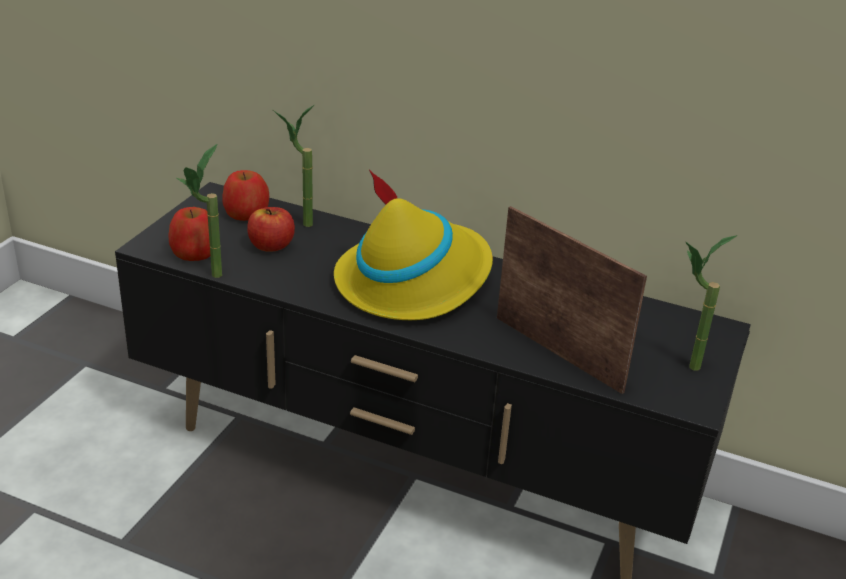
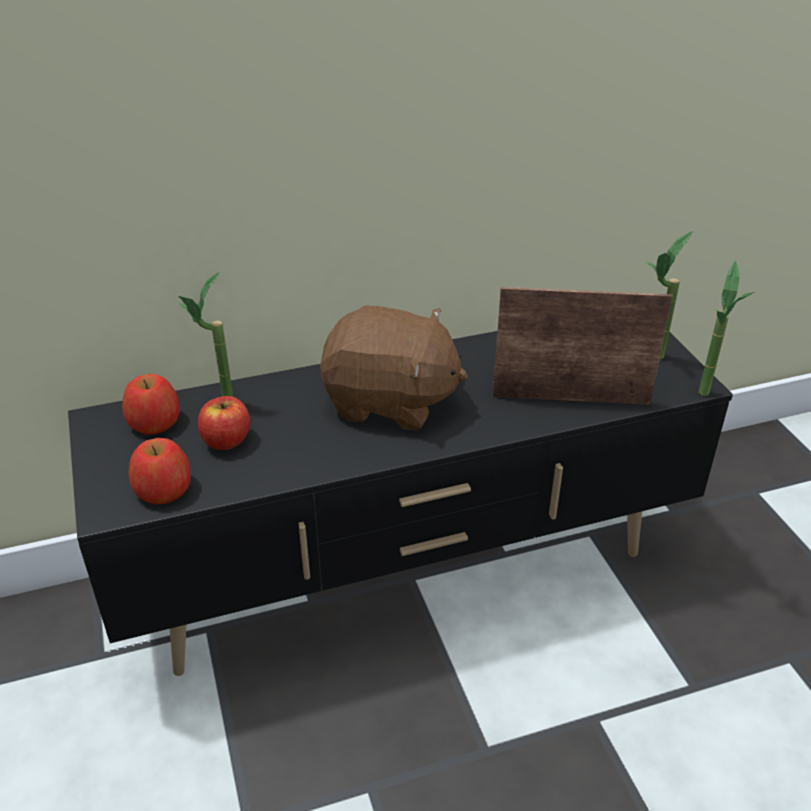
camera: 40 degrees left, 5 degrees up
(208, 279) = (217, 507): potted plant -> potted plant (707, 399)
(414, 281) = (390, 402): yellow hat -> brown plush toy

